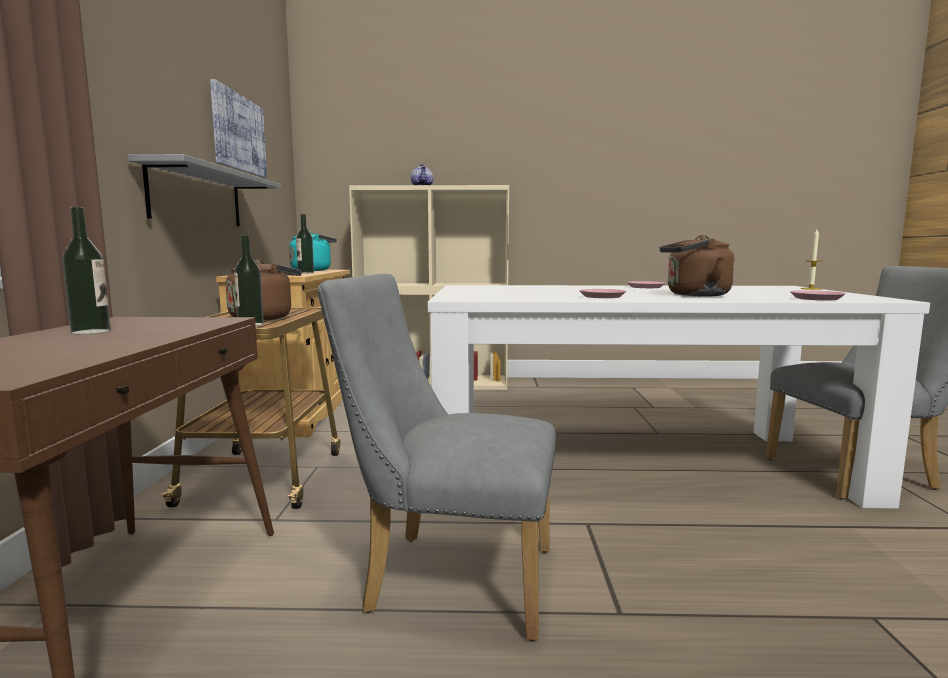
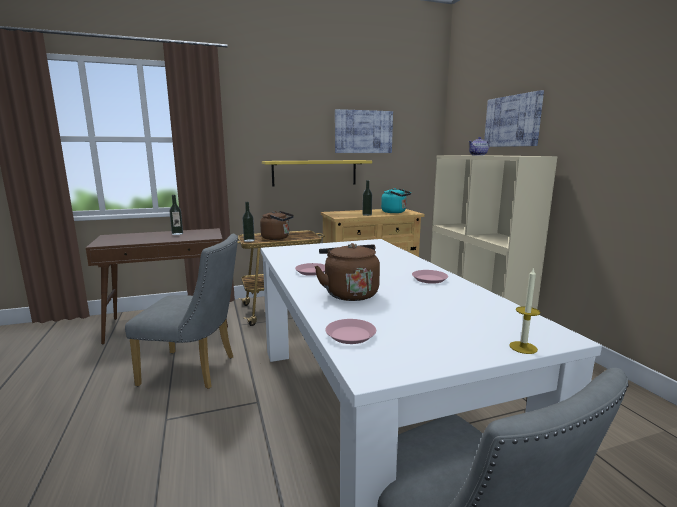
camera: 70 degrees right, 5 degrees up
(197, 197) = (314, 173): grey shelf -> yellow shelf
(433, 151) = (512, 121): none -> picture
(447, 578) = (195, 370): grey chair -> grey chair turned 105 degrees clockwise

